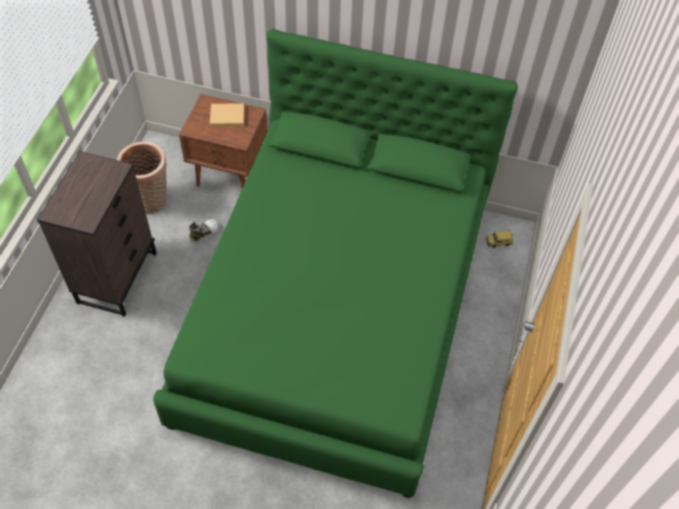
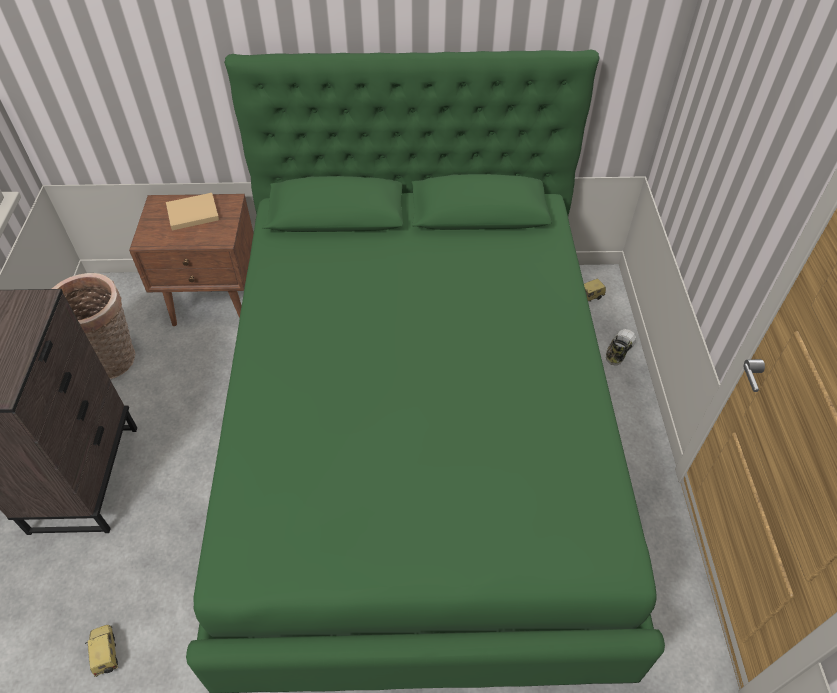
camera: 15 degrees left, 5 degrees down
(108, 386) = (105, 653): none -> toy car
(203, 233) = (198, 383): shoe -> shoe (618, 350)

